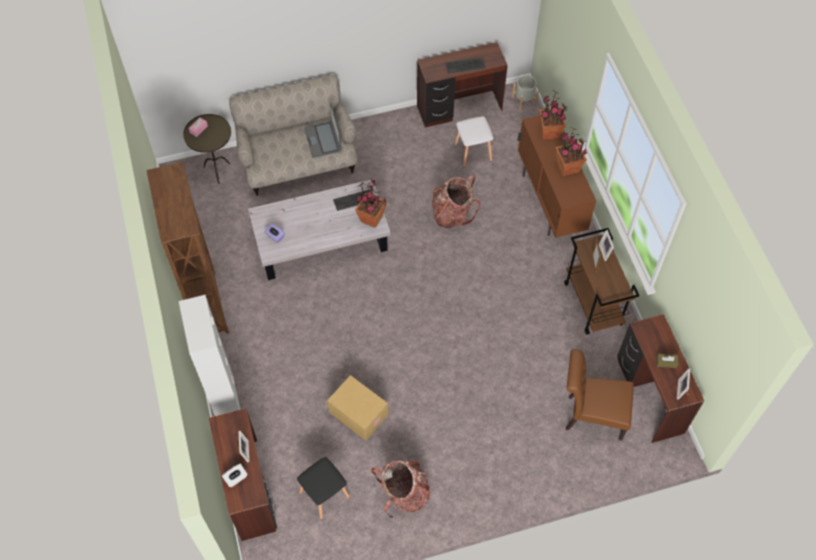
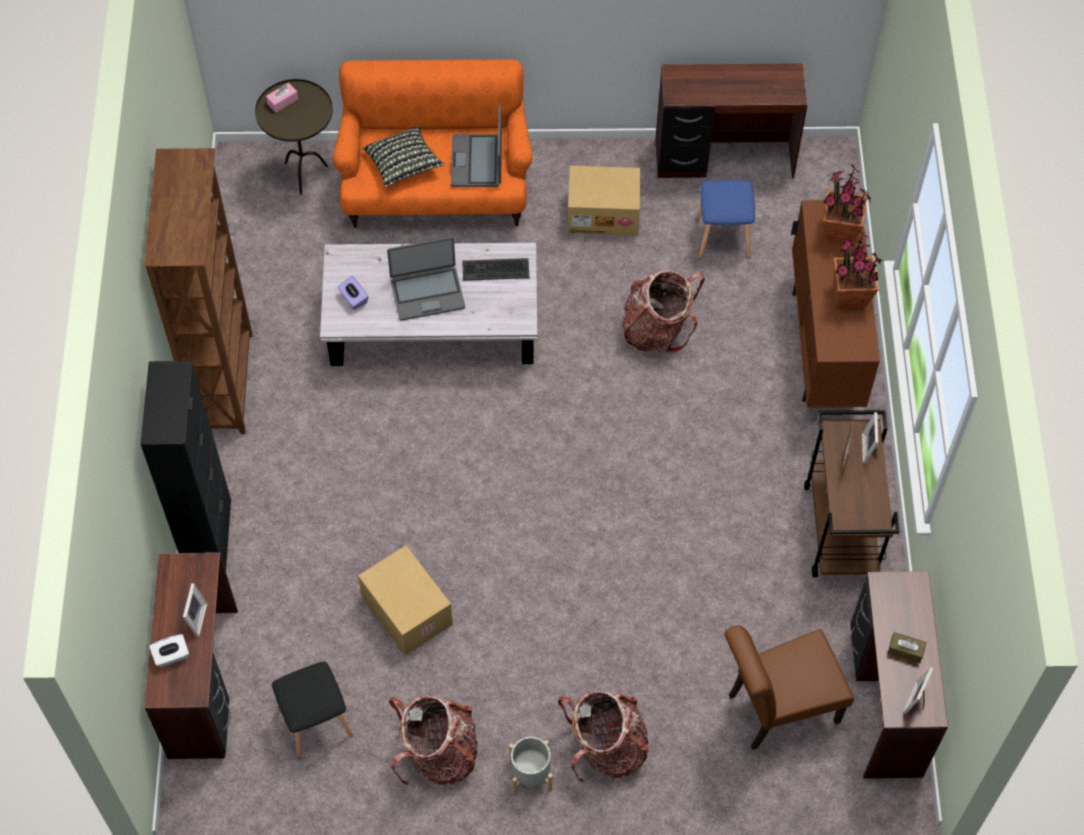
camera: 15 degrees right, 0 degrees up
(226, 400) = (209, 538): white cabinet -> black cabinet
(280, 151) = (403, 164): none -> pillow
(298, 162) = (436, 189): beige sofa -> orange sofa
(318, 223) = (427, 293): none -> laptop
(371, 219) = (514, 306): potted plant -> none
(400, 154) = (603, 213): none -> cardboard box
(465, 65) = (737, 91): keyboard -> none
(472, 153) = (722, 237): white stool -> blue stool
(501, 464) = (606, 748): none -> backpack
(524, 100) = (836, 170): grey planter -> grey planter (531, 775)
(590, 416) = (776, 709): brown chair -> brown chair turned 45 degrees counterclockwise

